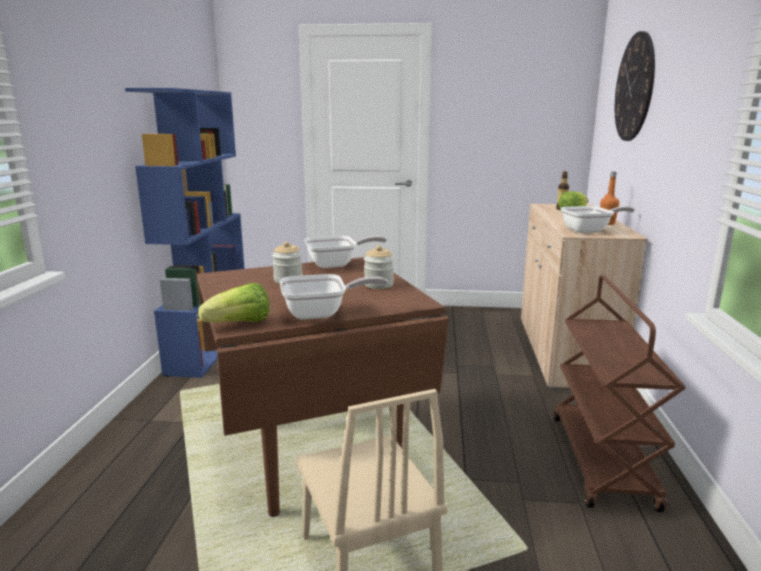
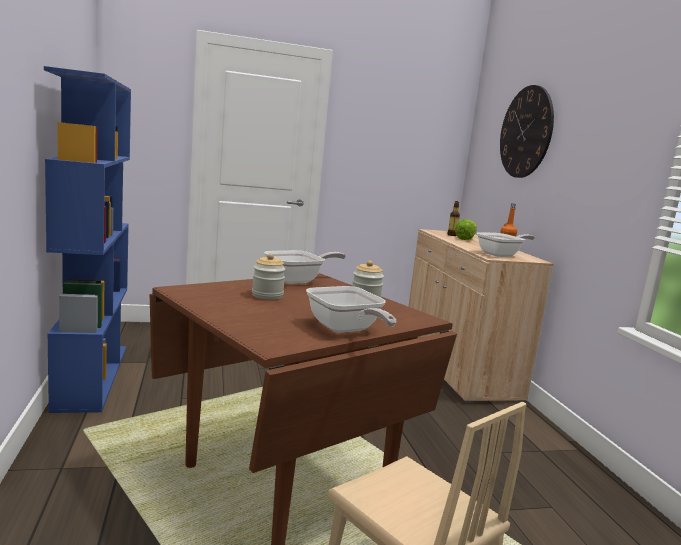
camera: 20 degrees left, 5 degrees down
(240, 324) = (274, 342): lettuce -> none
(321, 313) = (346, 330): frying pan -> frying pan turned 90 degrees clockwise
(602, 461) = (546, 466): brown cart -> none

